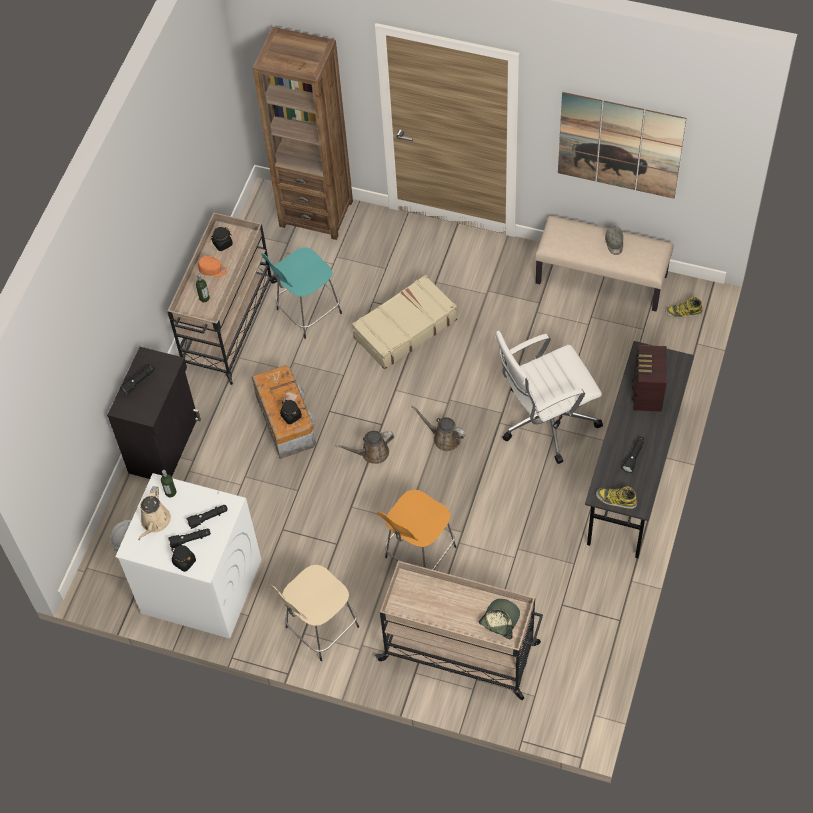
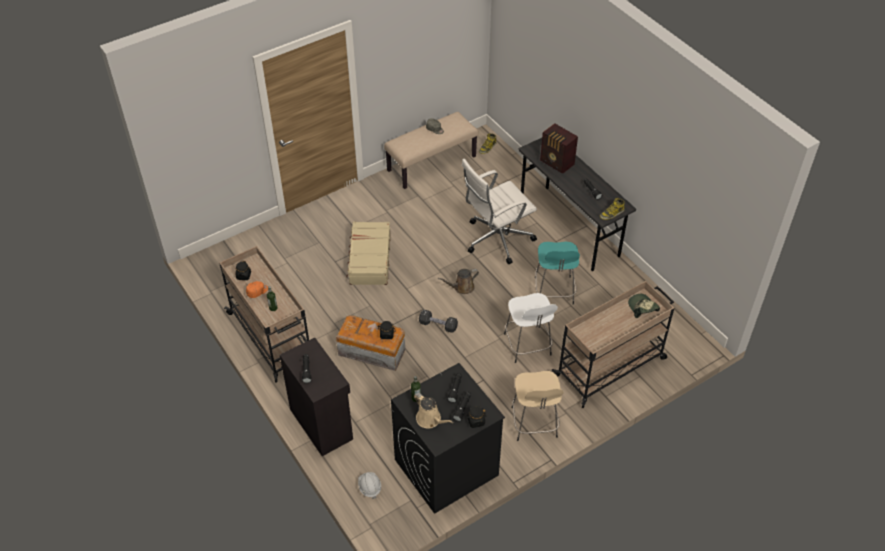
camera: 55 degrees left, 10 degrees down
(200, 586) = (446, 468): white washing machine -> black washing machine
(307, 312) = (307, 295): turquoise stool -> turquoise stool (554, 292)
(316, 213) = (242, 248): brown bookcase -> none
(372, 453) = (438, 325): brown watering can -> black dumbbell
(419, 554) = (528, 346): orange stool -> white stool
(545, 420) = (496, 239): white office chair -> white office chair turned 45 degrees clockwise
(620, 145) = (419, 54): picture -> none

